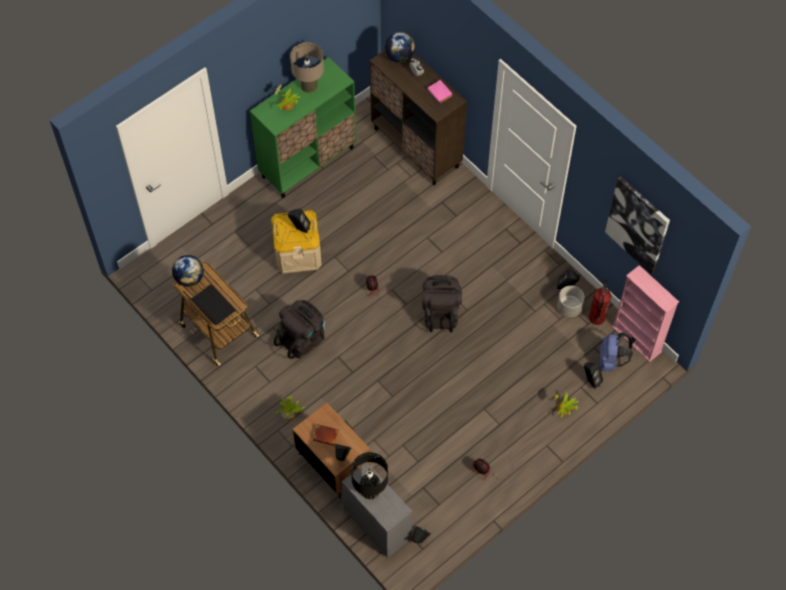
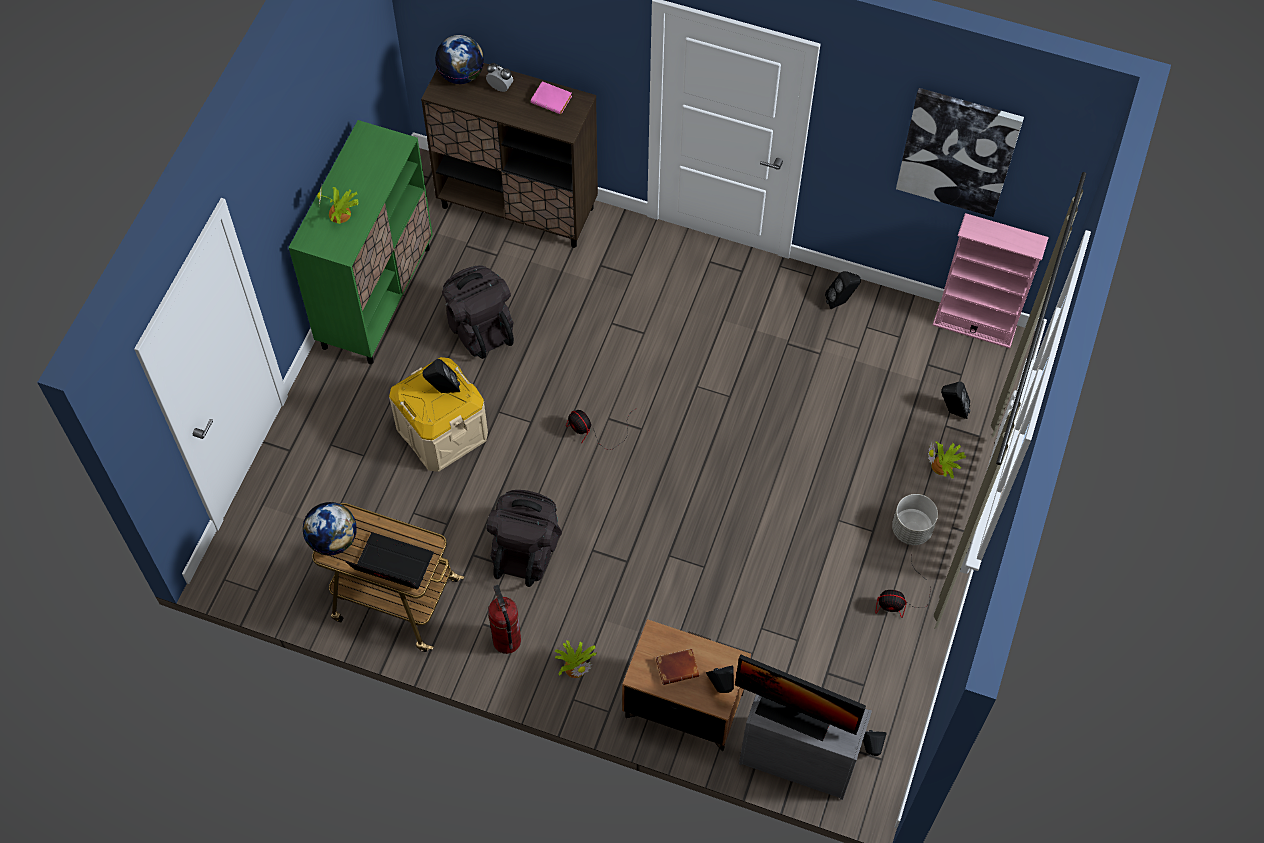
camera: 30 degrees left, 0 degrees up
(309, 85) = (355, 172): beige table lamp -> none
(370, 490) = (794, 713): black table lamp -> monitor
(440, 312) = (695, 417): black backpack -> black backpack (480, 328)
(569, 308) = (862, 327): grey planter -> grey planter (912, 529)
(597, 317) = (905, 322): fire extinguisher -> fire extinguisher (507, 640)
(611, 361) = (960, 371): blue backpack -> none

